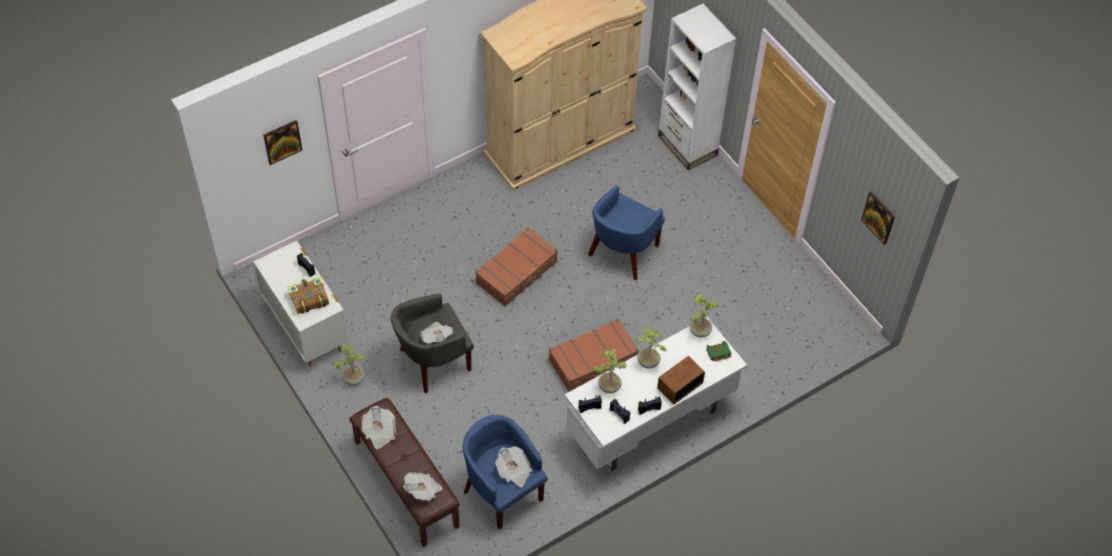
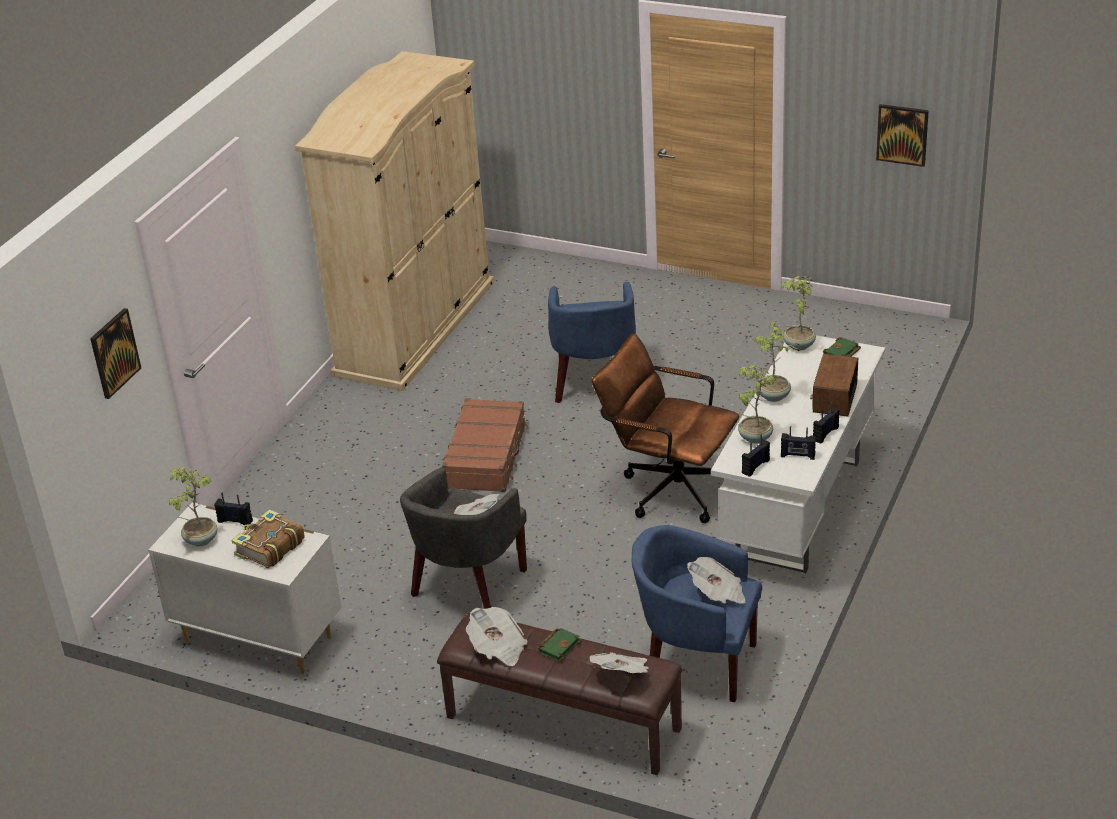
camera: 30 degrees left, 20 degrees down
(353, 378) = (377, 655): potted plant -> potted plant (200, 540)
(409, 451) = (559, 646): none -> green book
(593, 361) = (668, 488): brown suitcase -> brown office chair
(687, 145) = (566, 269): white bookcase -> none

